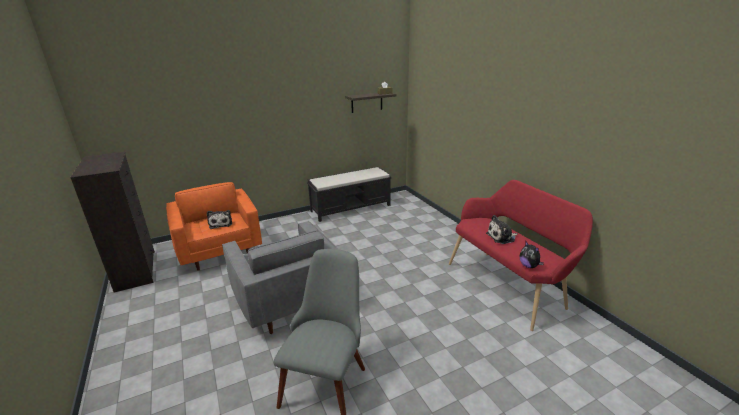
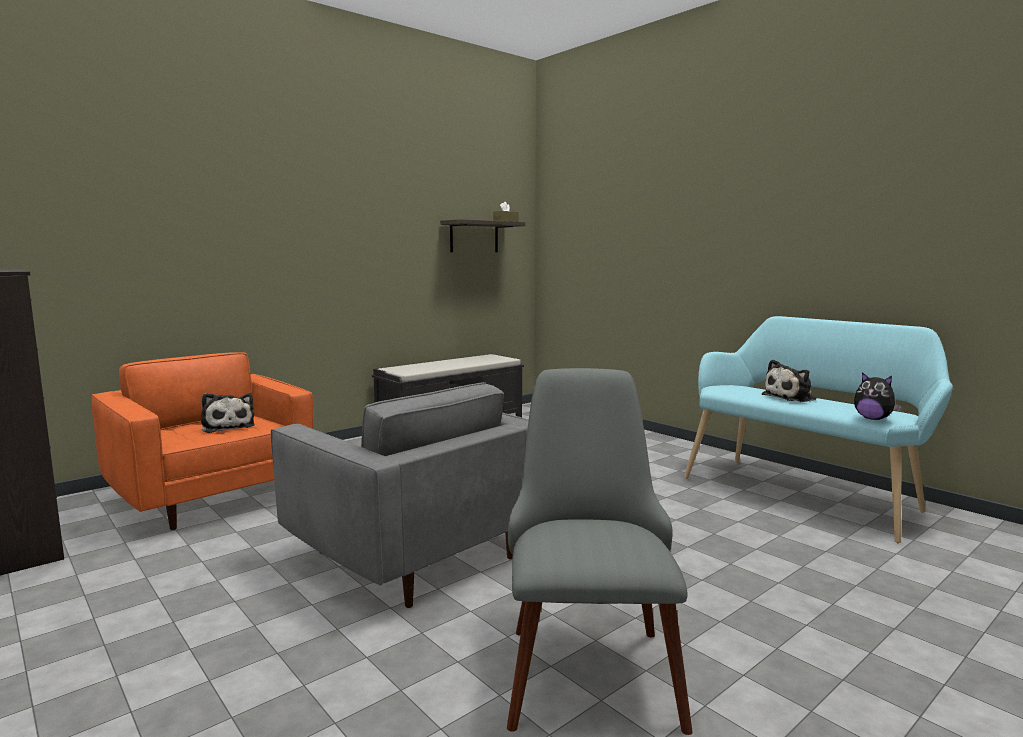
camera: 15 degrees left, 15 degrees down
(508, 284) = (805, 493): red bench -> turquoise bench

